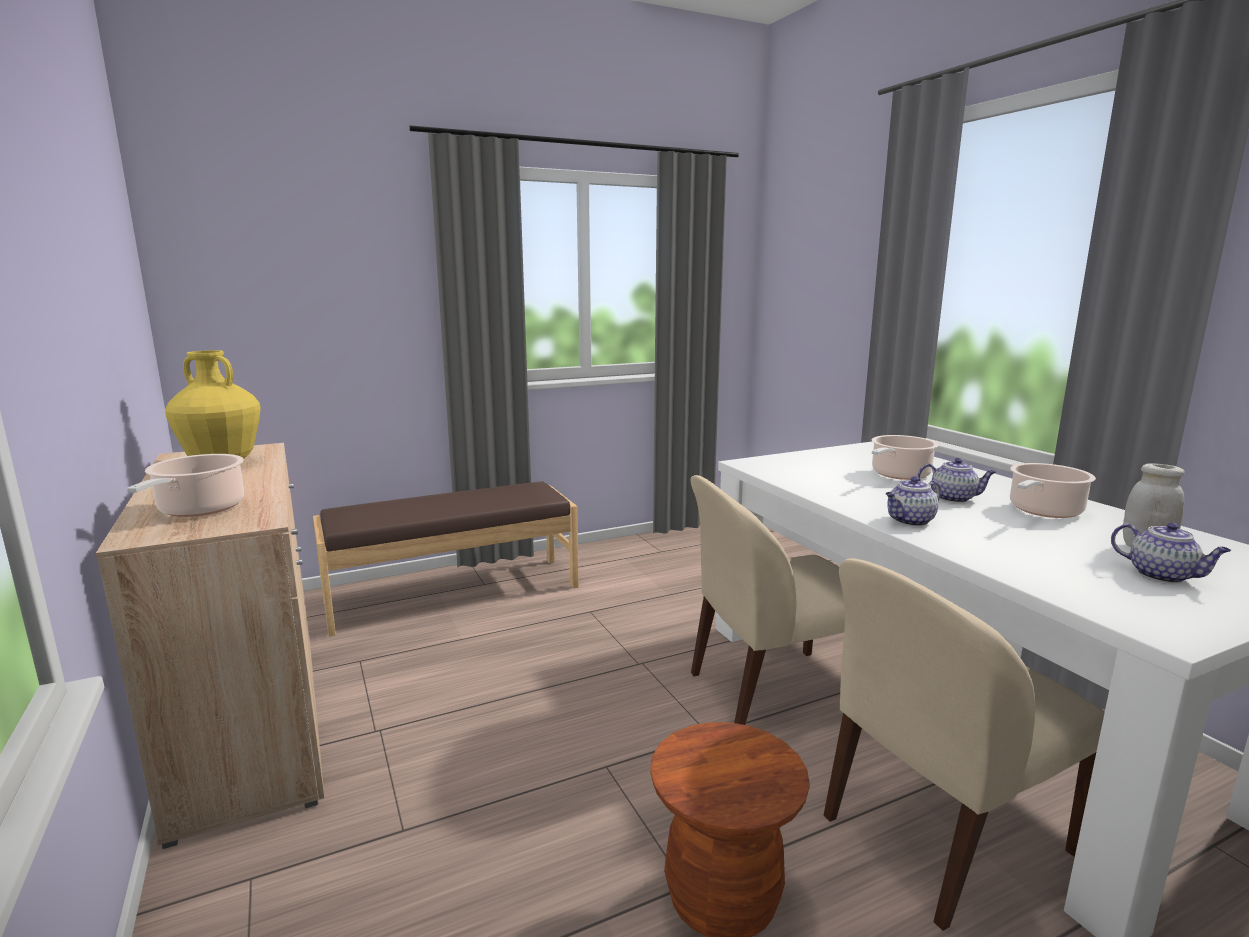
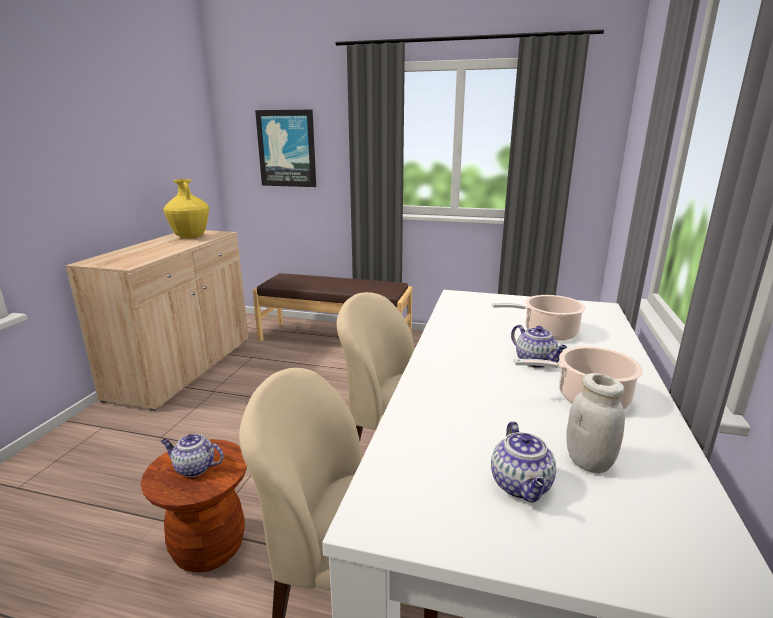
camera: 40 degrees right, 5 degrees up
(199, 510) = (129, 256): cooking pot -> none
(310, 292) = (287, 149): none -> picture
(910, 521) = (446, 365): teapot -> teapot (194, 468)

